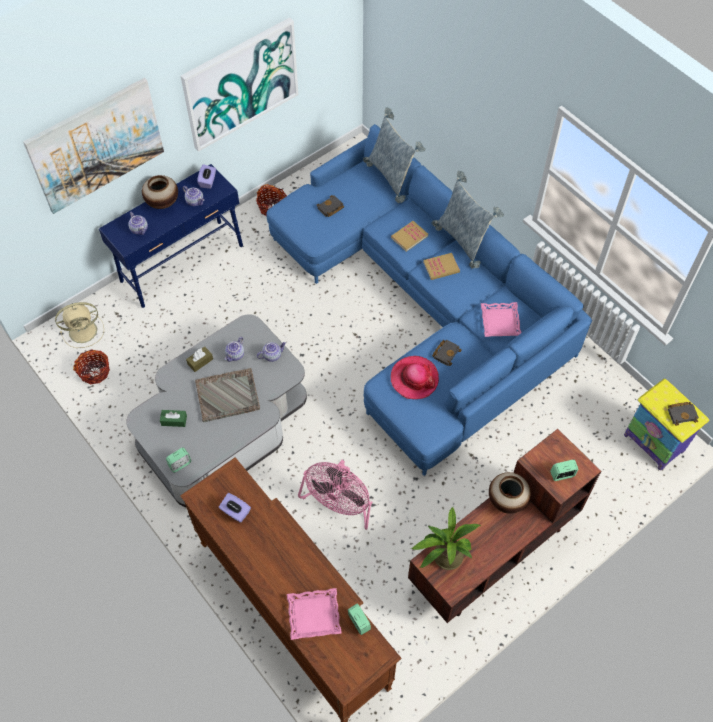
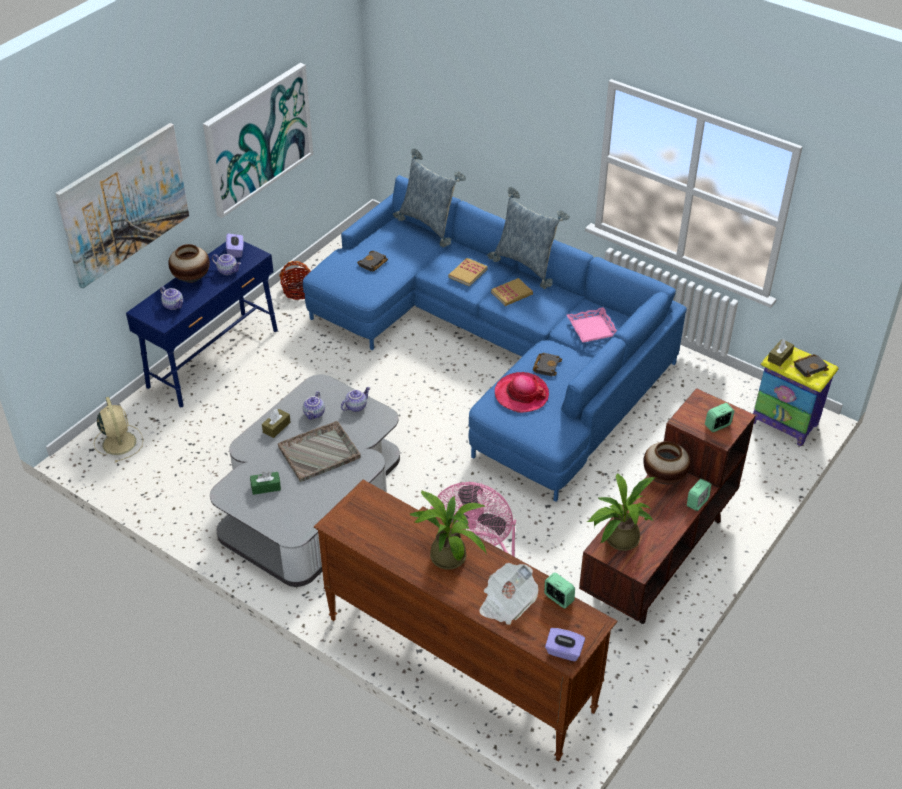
camera: 15 degrees left, 15 degrees down
(84, 331) = (119, 442): beige fan -> beige fan turned 75 degrees counterclockwise
(94, 372) = (144, 478): basket -> none
(180, 464) = (287, 526): alarm clock -> alarm clock (697, 502)
(235, 512) = (382, 528): purple tissue box -> purple tissue box (564, 652)
(280, 552) = (446, 553): none -> potted plant
(314, 616) = (506, 603): pink tray -> newspaper
(657, 396) = (779, 357): none -> brown tissue box

